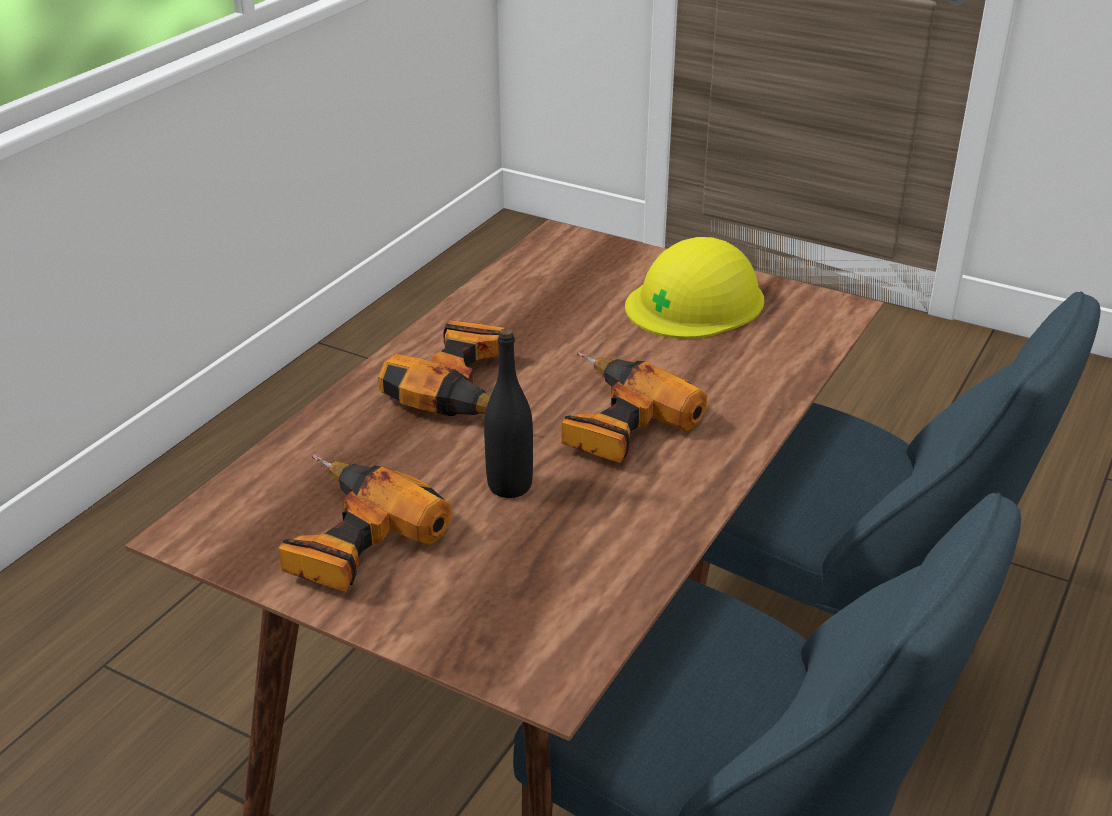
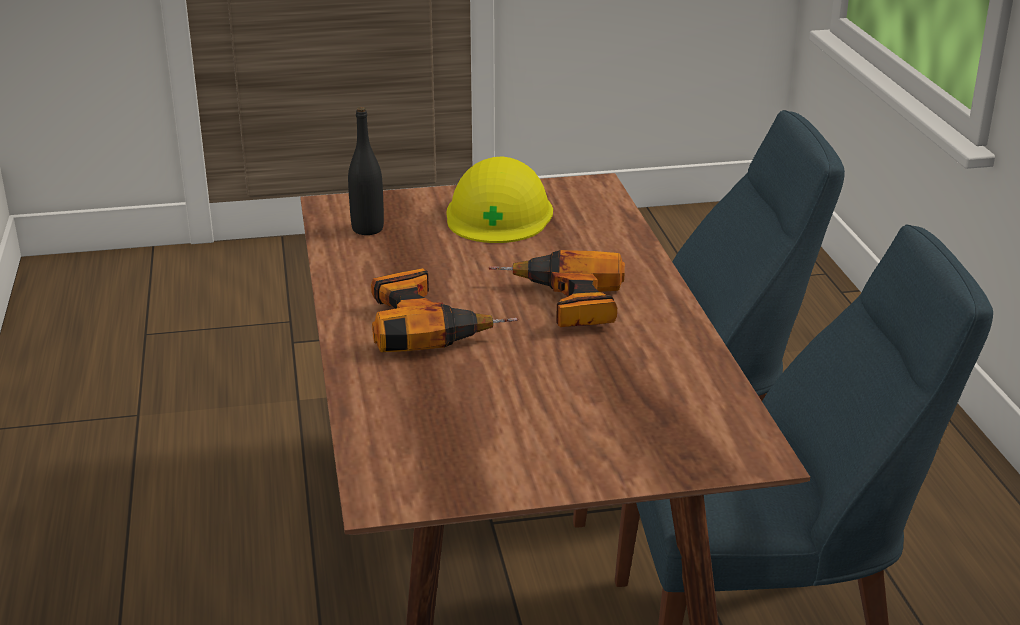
camera: 40 degrees left, 5 degrees down
(349, 539) = (506, 447): power drill -> none
(509, 486) = (558, 368): black bottle -> black bottle (367, 229)

